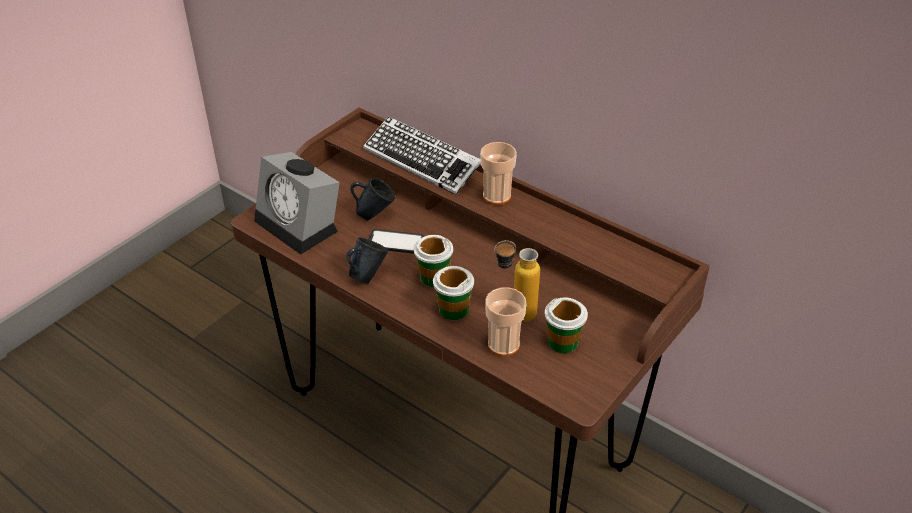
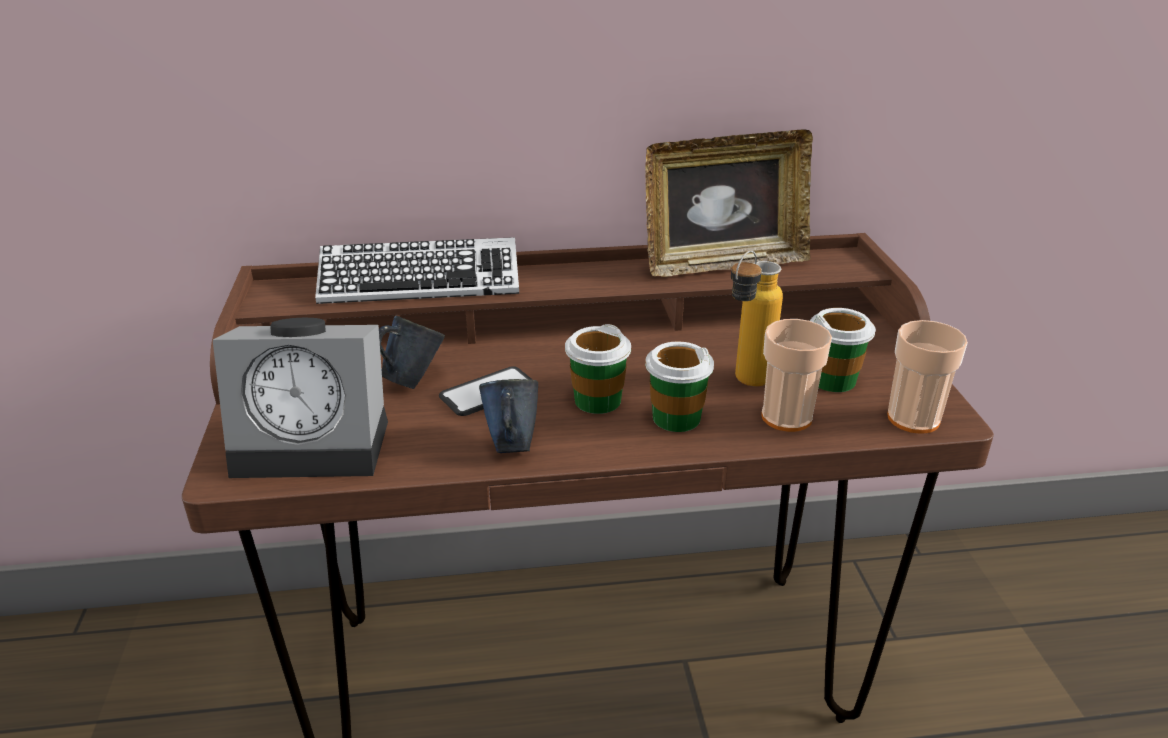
camera: 45 degrees left, 10 degrees down
(496, 196) = (567, 274): cup -> cup (913, 419)
(590, 236) = (723, 263): none -> picture frame

